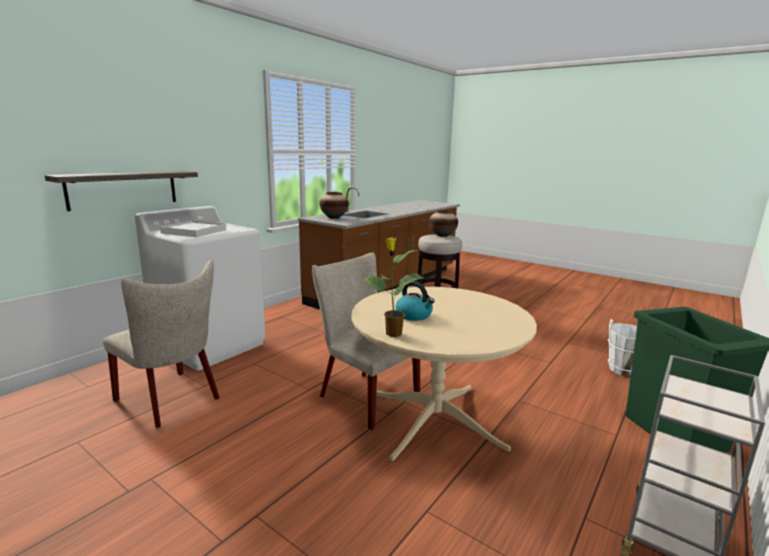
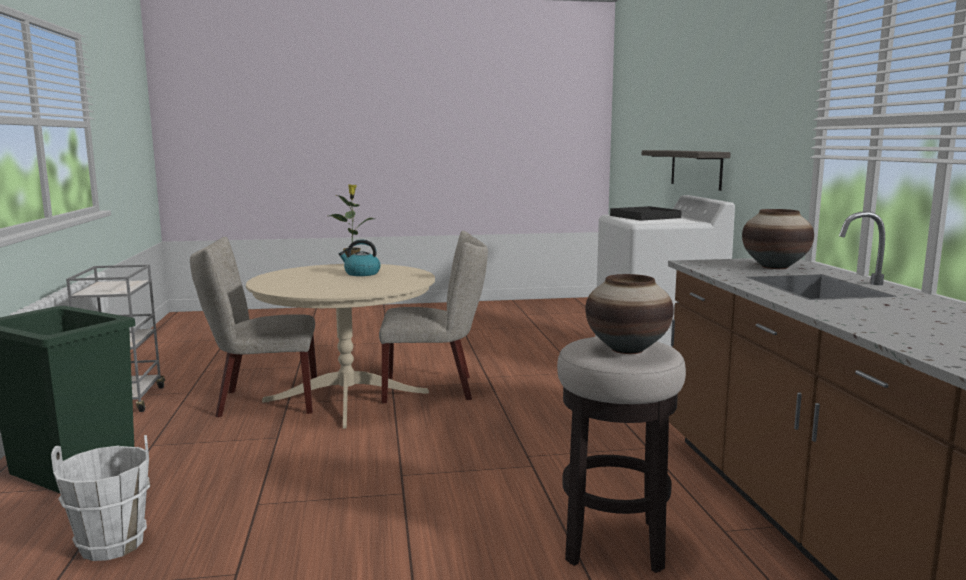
camera: 135 degrees right, 5 degrees down
(172, 400) = (552, 345): beige chair -> beige chair (261, 401)
(194, 231) = (645, 217): white tray -> black tray

